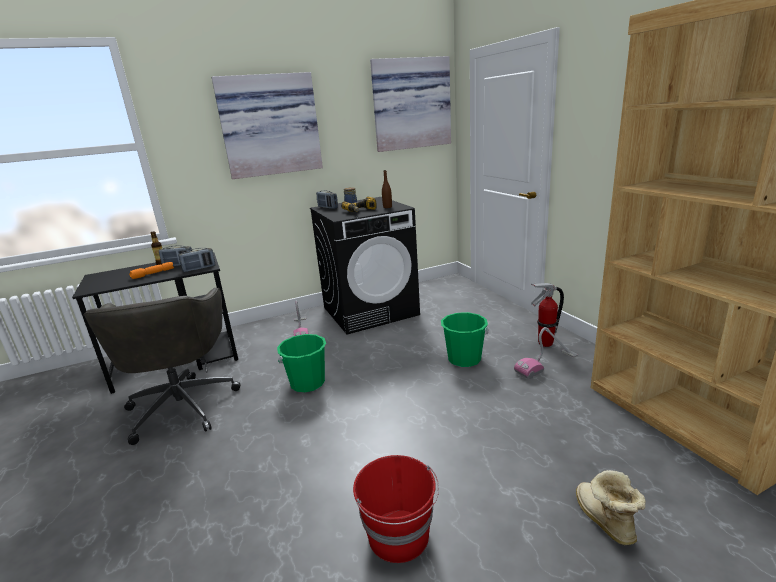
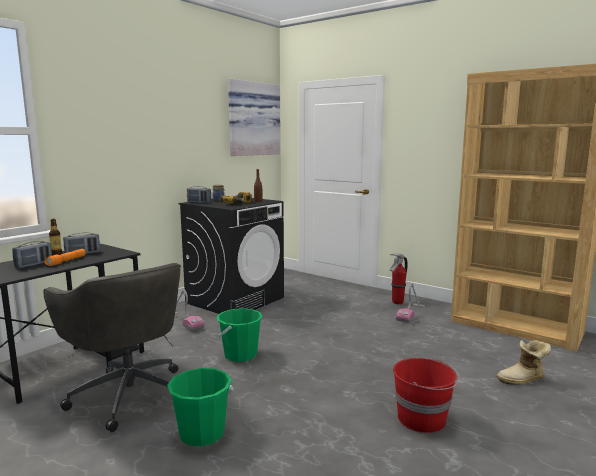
camera: 30 degrees left, 10 degrees down
(199, 268) = (116, 254): radio -> radio (34, 264)
(270, 125) = (150, 124): picture -> none
(464, 359) = (352, 319): green bucket -> green bucket (202, 433)
(603, 521) = (523, 380): boot -> boot turned 60 degrees counterclockwise

